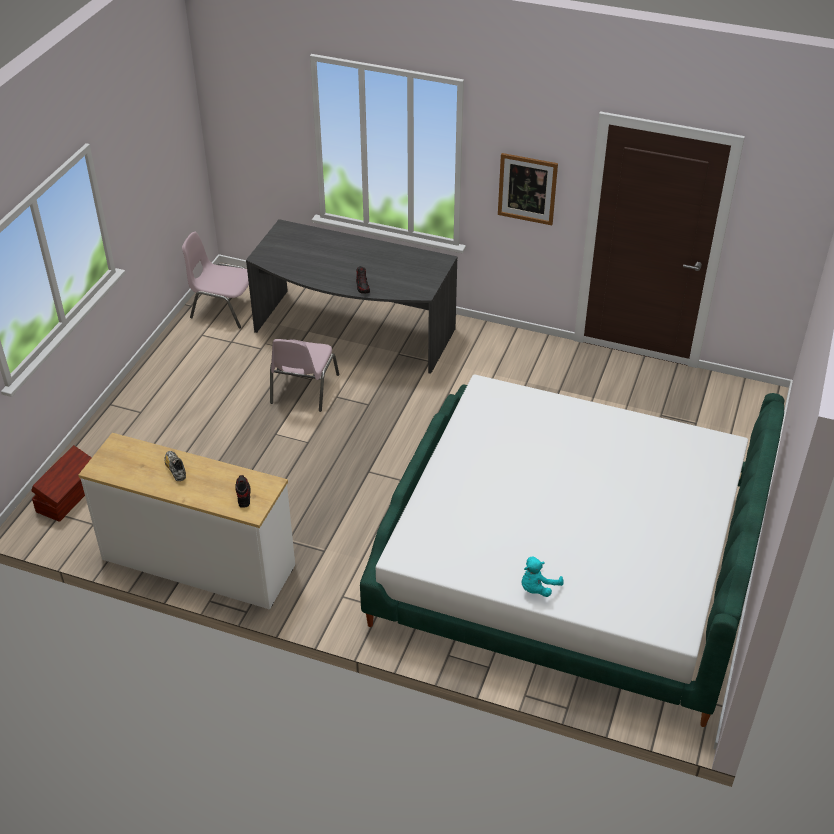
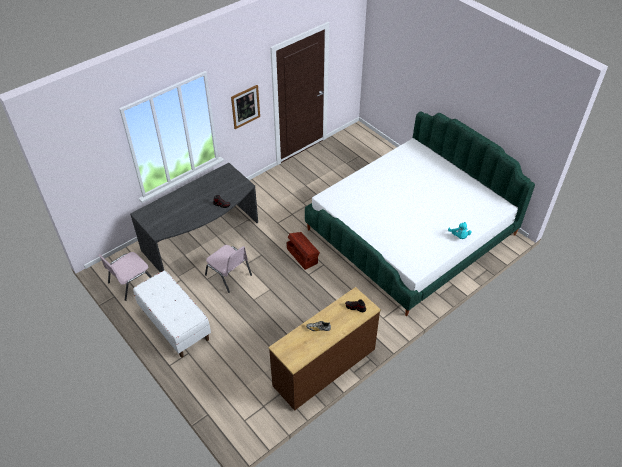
camera: 60 degrees left, 5 degrees up
(69, 496) = (232, 411): brown storage box -> brown storage box (302, 255)
(180, 378) = (174, 324): none -> white bench
(198, 563) = (325, 367): white dresser -> brown dresser

